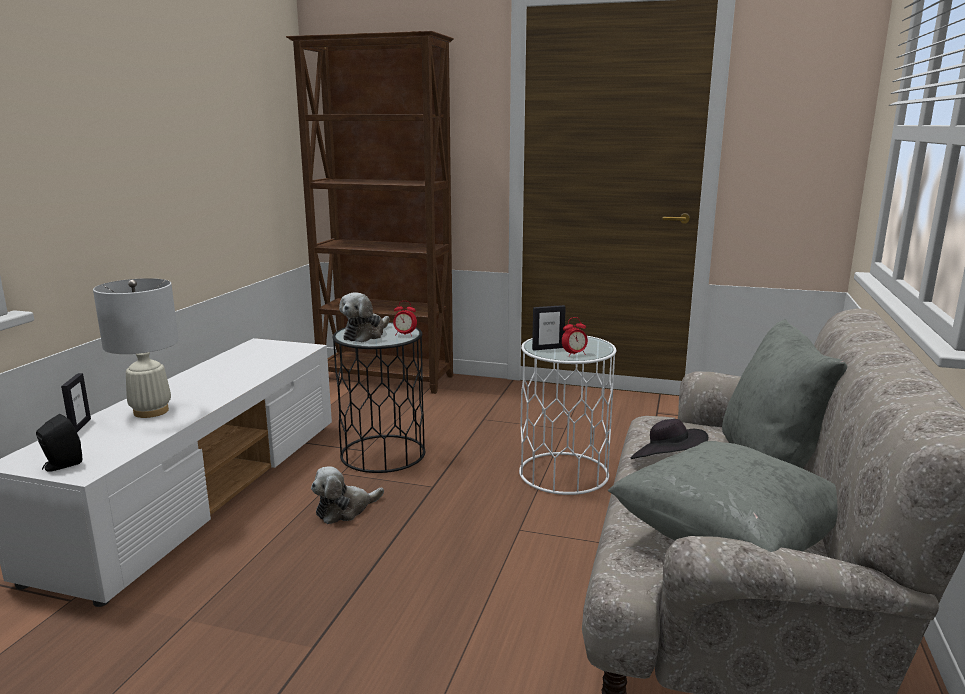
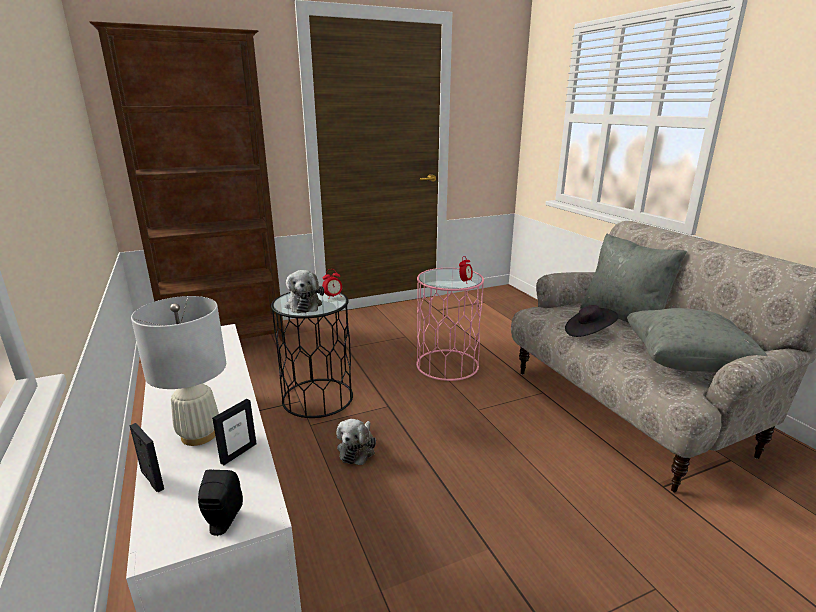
camera: 40 degrees left, 5 degrees up
(548, 348) = (443, 281): picture frame -> picture frame (238, 453)
(564, 473) = (447, 365): white side table -> pink side table

